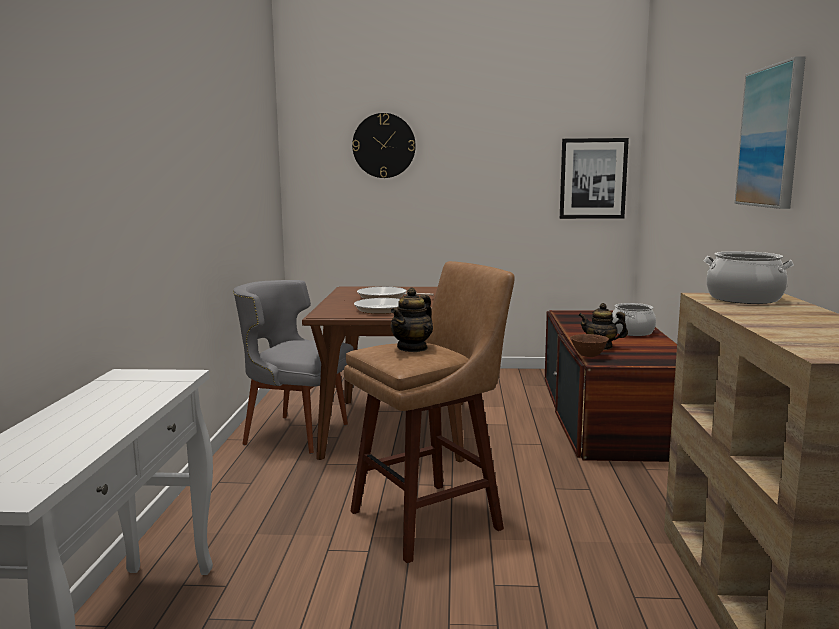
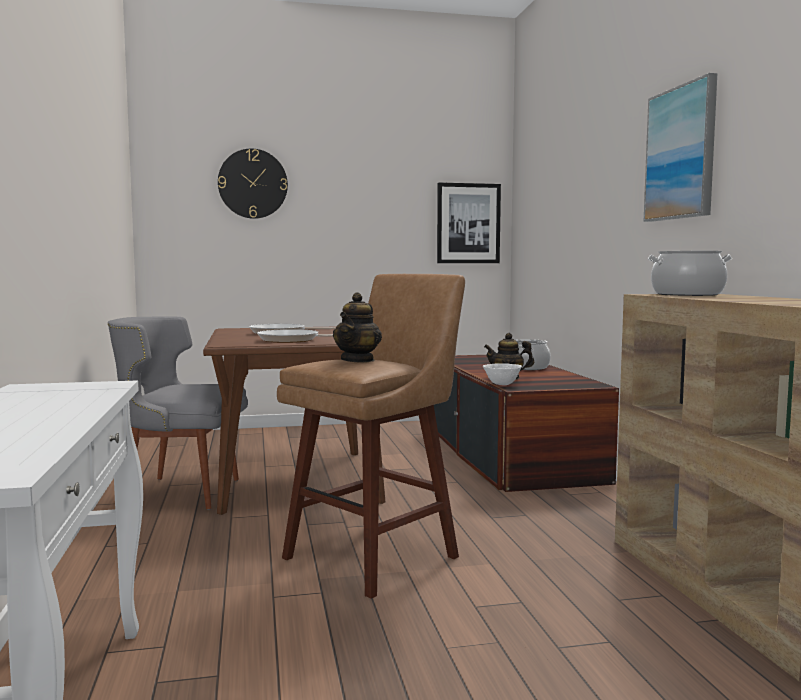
camera: 15 degrees left, 5 degrees down
(588, 356) = (501, 384): brown bowl -> white bowl

